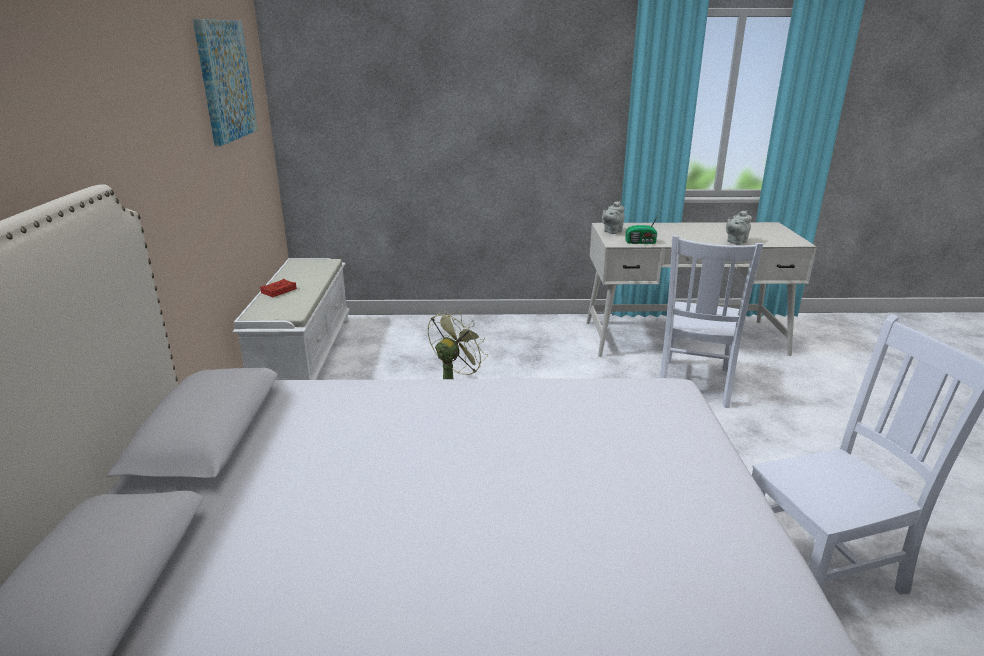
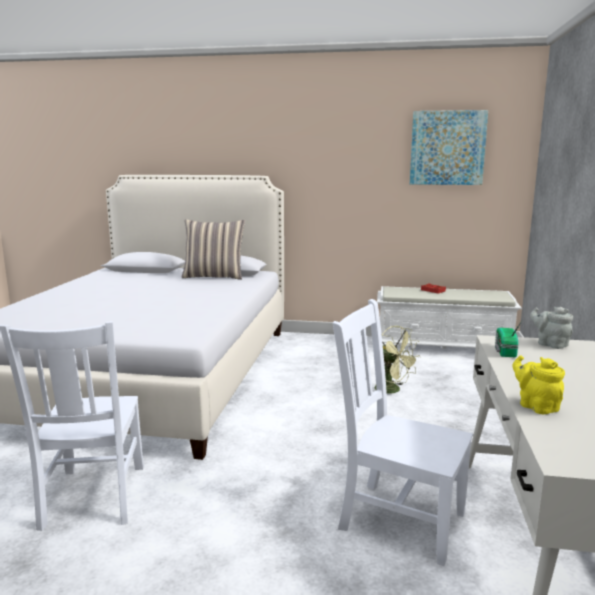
camera: 100 degrees right, 10 degrees down
(258, 438) = (214, 276): none -> pillow
(735, 242) = (536, 406): grey teapot -> yellow teapot

